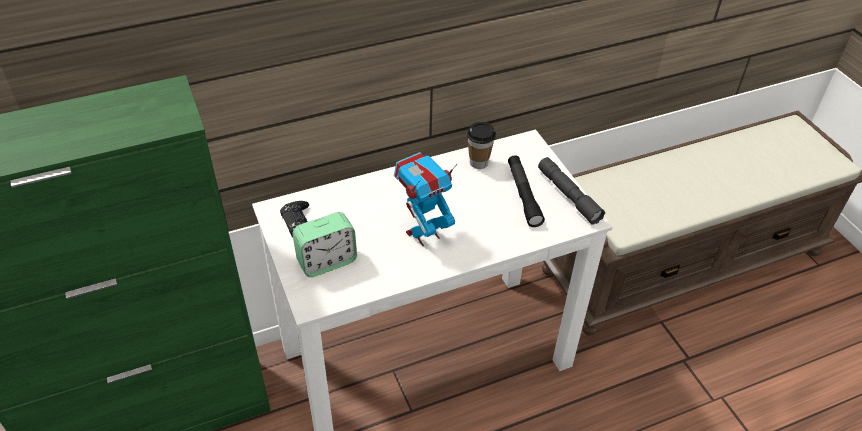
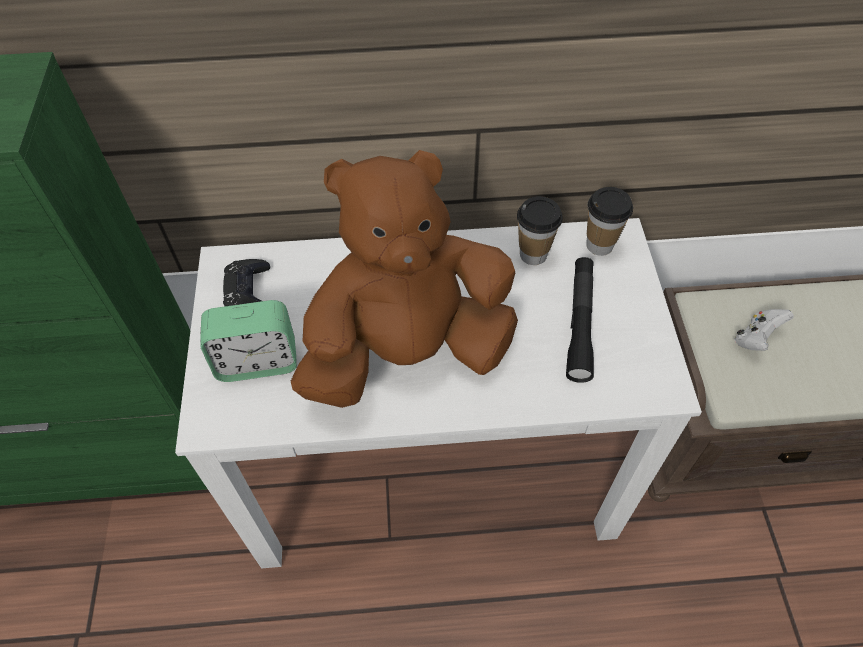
camera: 20 degrees right, 10 degrees up
(423, 234) = (408, 351): toy robot -> brown plush toy
(517, 149) = (599, 245): none -> cup
(568, 195) = (649, 341): grey flashlight -> none
(625, 195) = (756, 338): none -> white game controller

